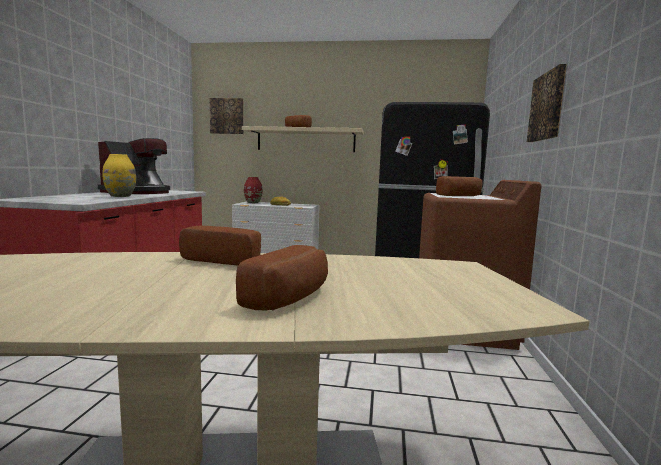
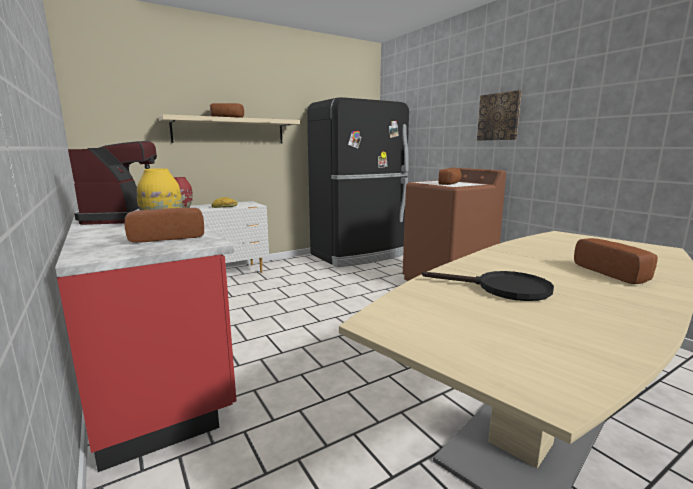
camera: 40 degrees left, 5 degrees up
(135, 272) = (502, 289): none -> black frying pan
(224, 260) = (486, 264): bread -> bread (167, 237)
(227, 116) = (120, 98): picture -> none

